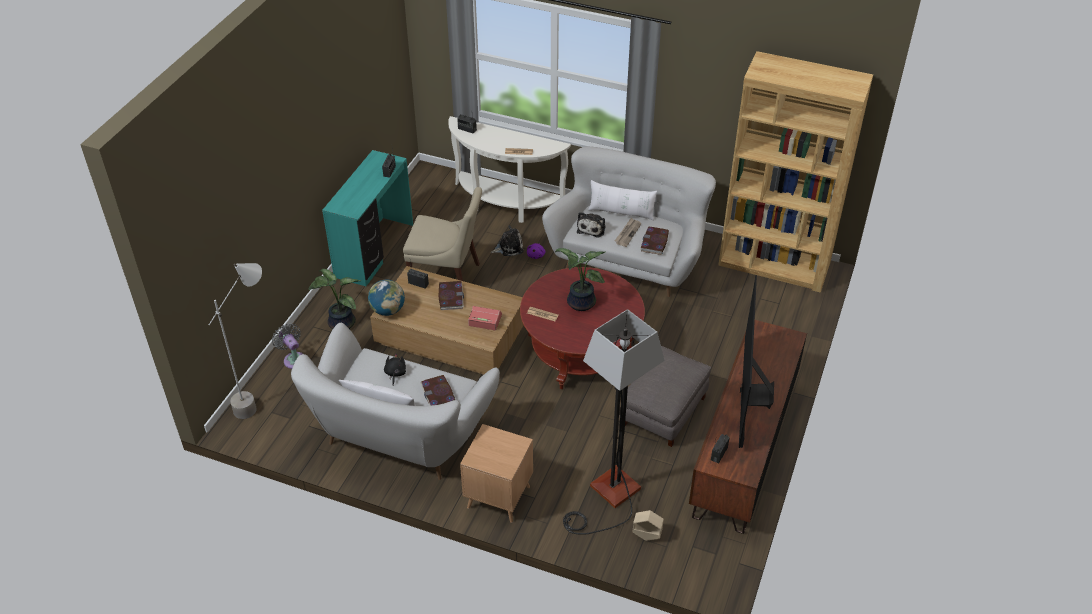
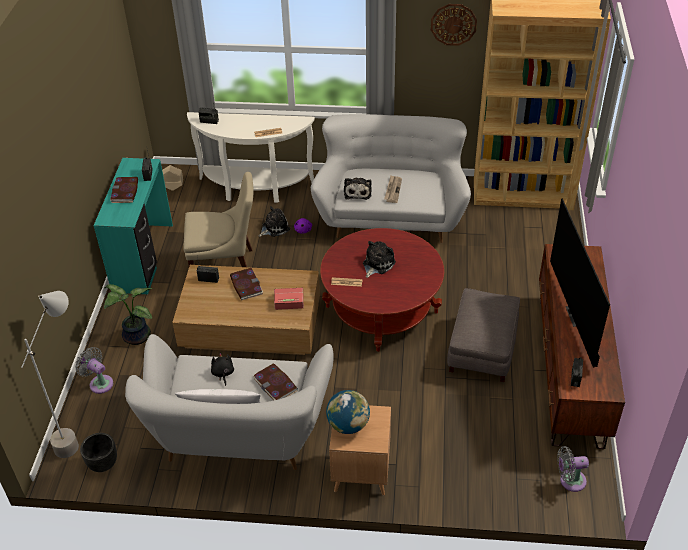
camera: 15 degrees left, 0 degrees up
(271, 433) = (103, 464): none -> black planter
(388, 310) = (188, 312): globe -> globe (348, 425)
(579, 303) = (377, 264): potted plant -> plush toy
(608, 497) = (466, 445): floor lamp -> none
(621, 212) = (378, 172): white pillow -> none
(646, 535) = (517, 474): beige planter -> beige planter (173, 187)
(654, 242) = (421, 193): book -> book (125, 191)
(695, 554) = (569, 480): none -> grey fan
(718, 77) = (453, 24): none -> wall clock

